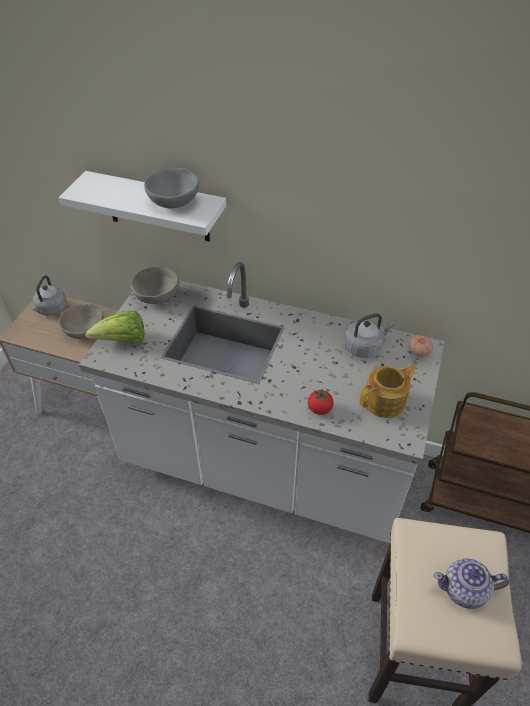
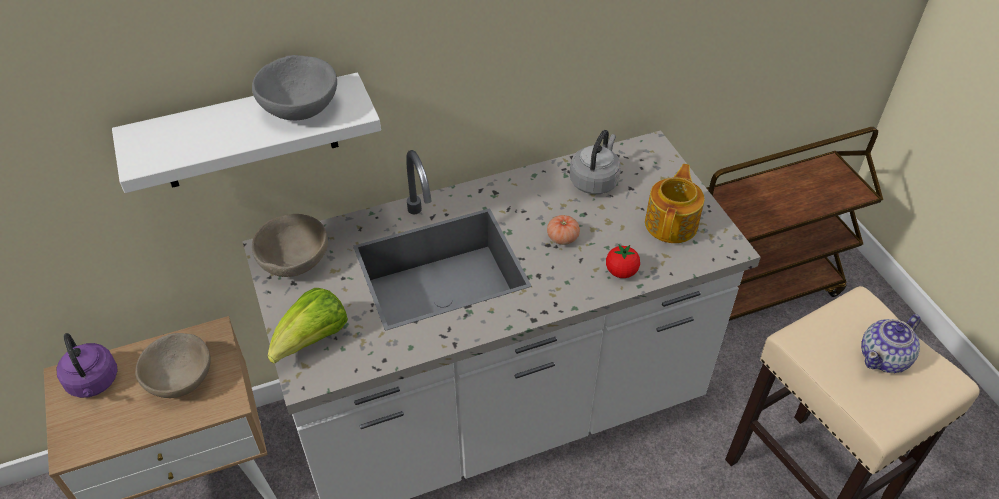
camera: 40 degrees left, 0 degrees up
(51, 309) = (94, 383): grey kettle -> purple kettle
(419, 351) = (649, 154): tomato -> tomato (562, 237)

